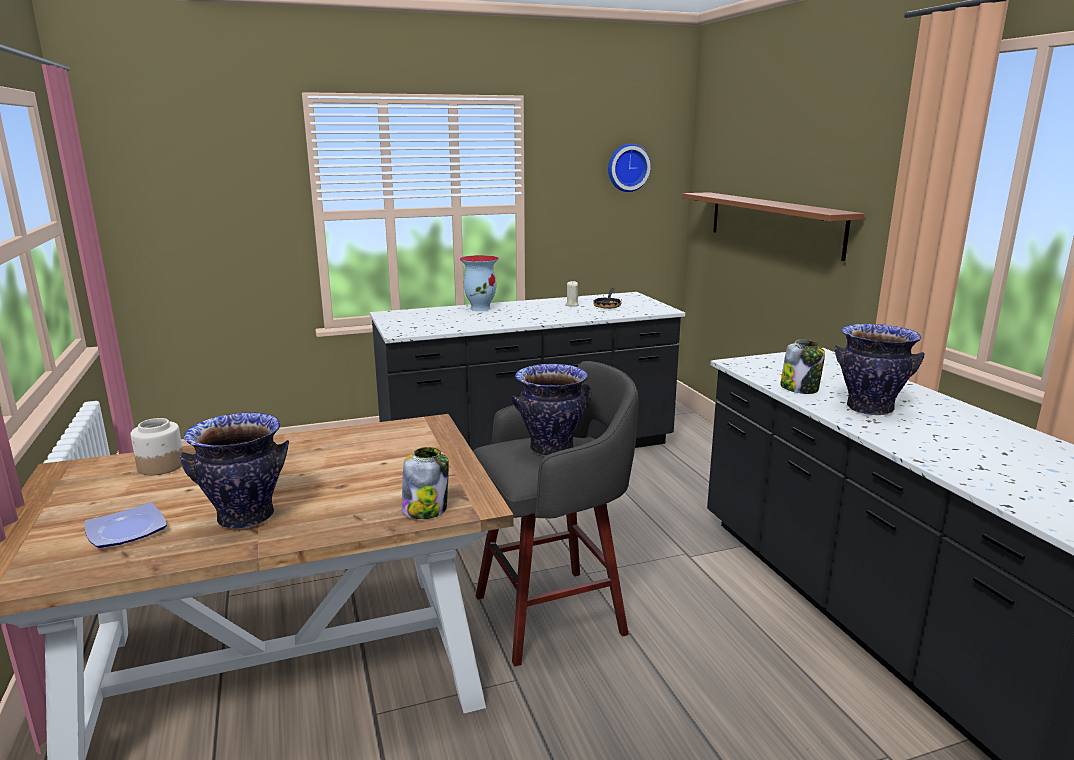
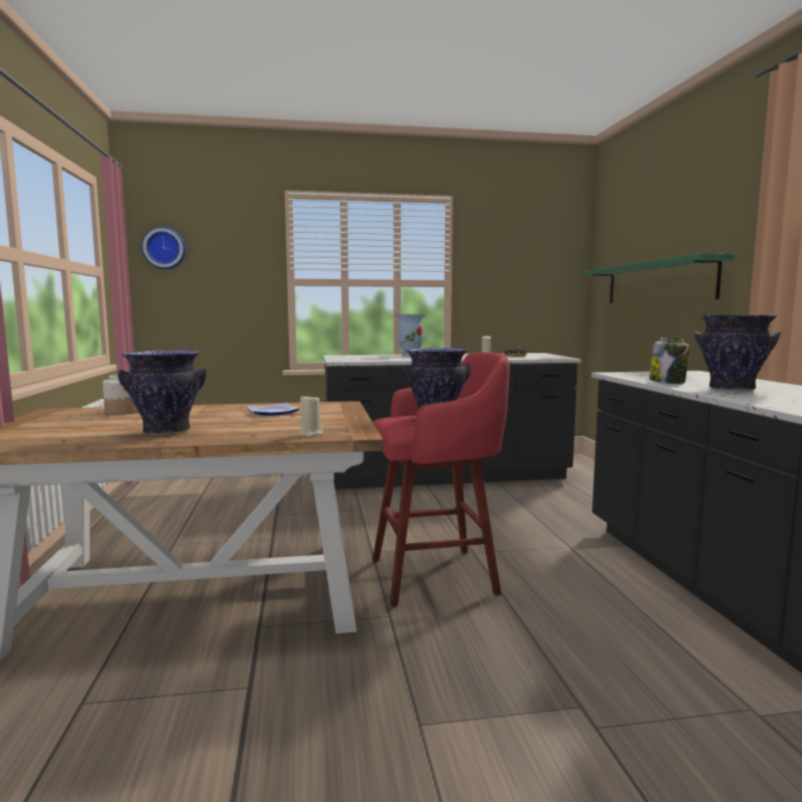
camera: 10 degrees right, 10 degrees down
(128, 529) = (75, 432): plate -> plate (273, 412)
(425, 509) = (310, 434): jar -> beige candle
(554, 613) = (437, 576): grey stool -> red stool
(627, 167) = (537, 254): wall clock -> wall clock (164, 248)
(773, 223) = (658, 282): brown shelf -> green shelf

